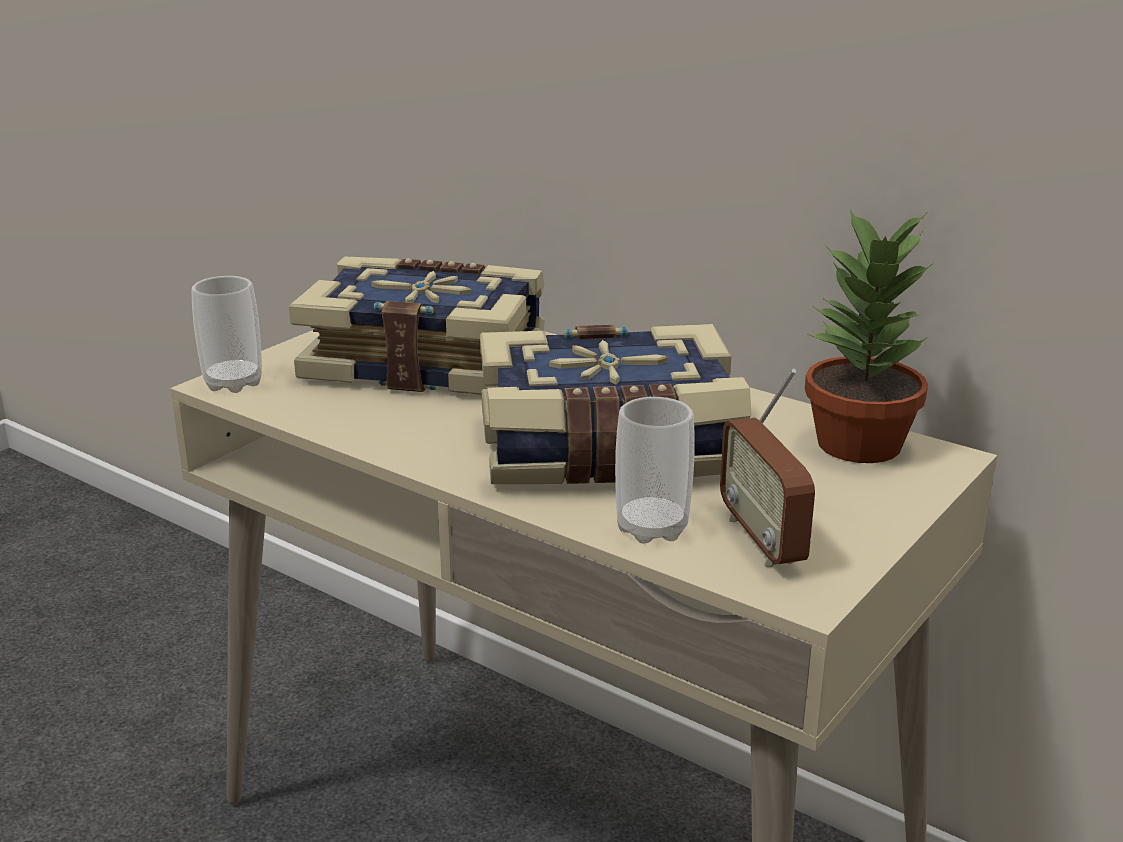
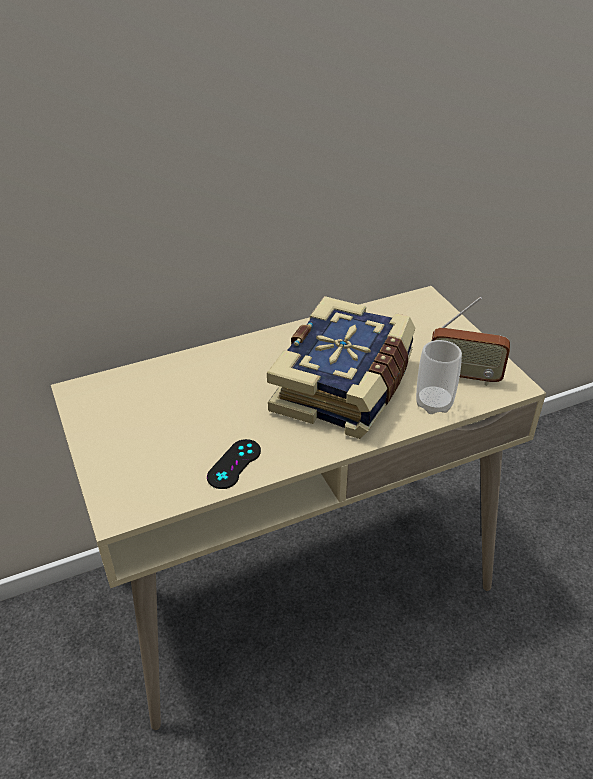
camera: 60 degrees left, 15 degrees up
(233, 383) = (122, 506): cup -> none
(360, 421) = (234, 464): none -> black game controller
(427, 360) = (172, 410): book -> none
(860, 445) = (398, 313): potted plant -> none

